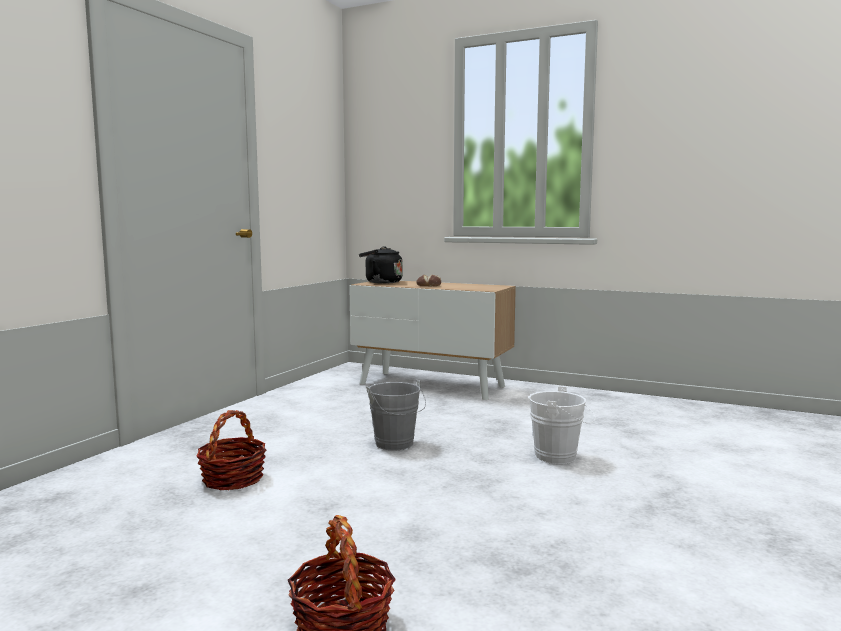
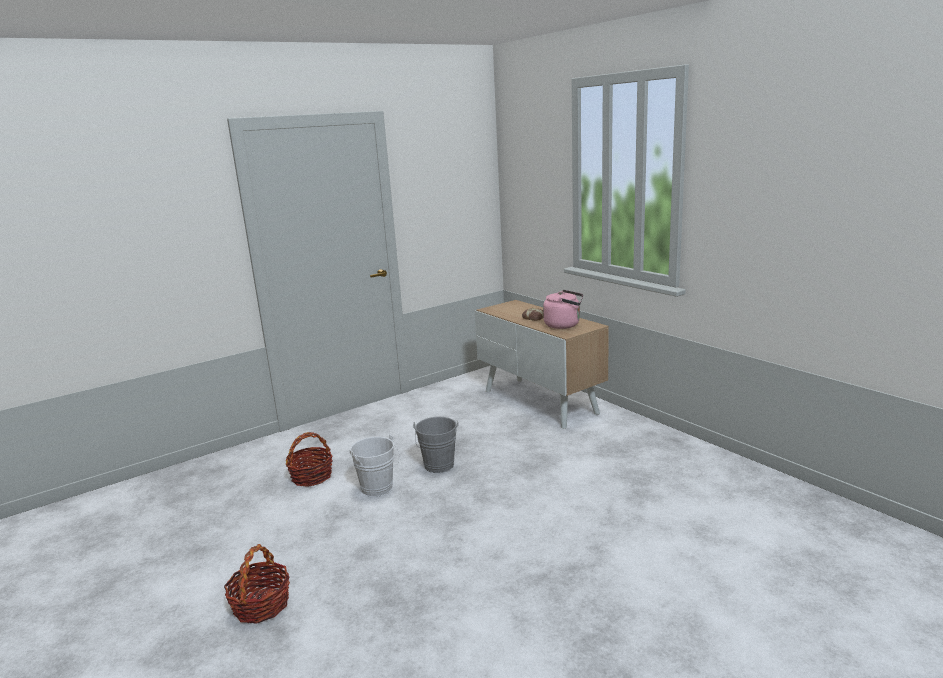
camera: 30 degrees right, 10 degrees up
(381, 282) = (505, 307): black kettle -> none
(472, 286) = (564, 325): none -> pink kettle
(560, 457) = (541, 508): white bucket -> white bucket (379, 489)

